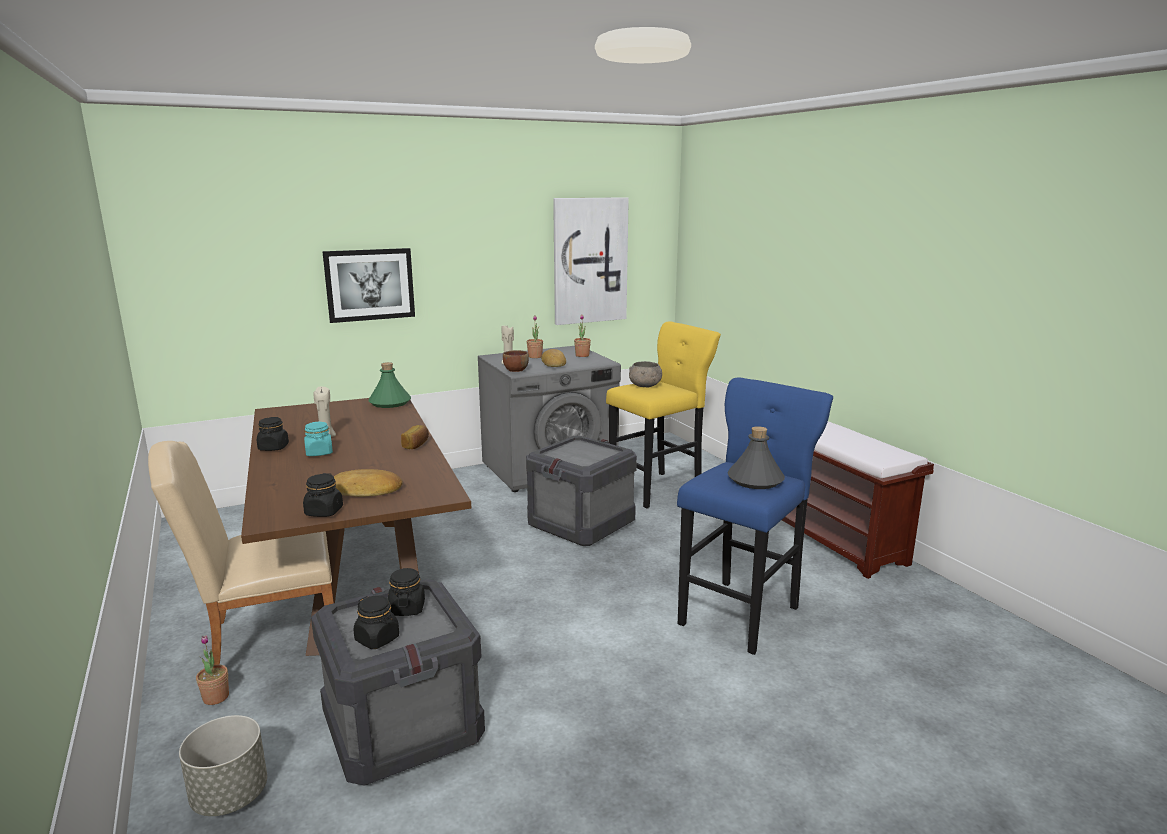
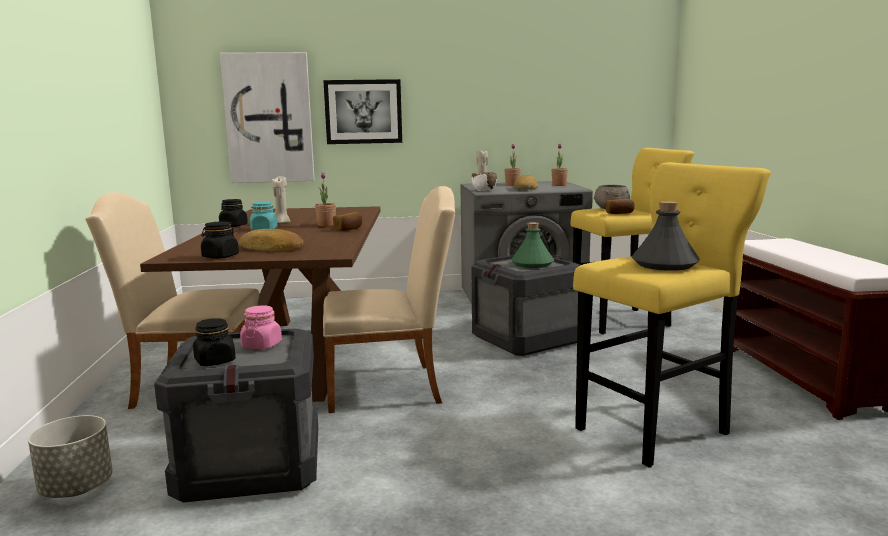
camera: 20 degrees right, 5 degrees down
(216, 697) = (124, 419): potted plant -> potted plant (326, 225)
(390, 403) = (359, 209): green bottle -> green bottle (532, 264)
(407, 608) = (262, 345): black jar -> pink jar
(485, 604) = (392, 387): none -> beige chair
(516, 370) = (484, 190): brown bowl -> white bowl
(590, 261) = (578, 97): picture -> picture (269, 118)
(658, 394) = (619, 213): none -> bread
(742, 613) = (657, 429): blue stool -> yellow stool

